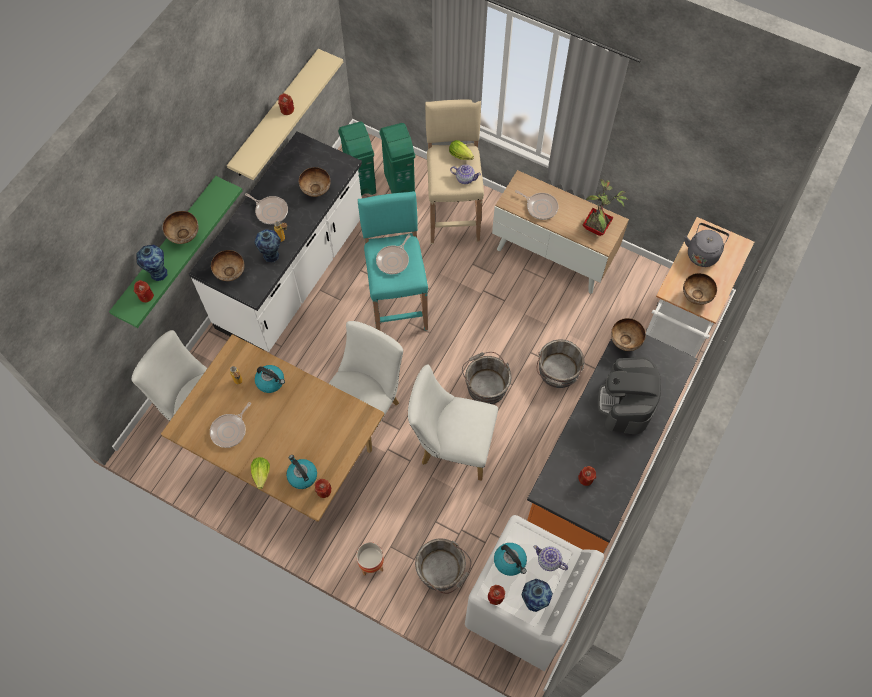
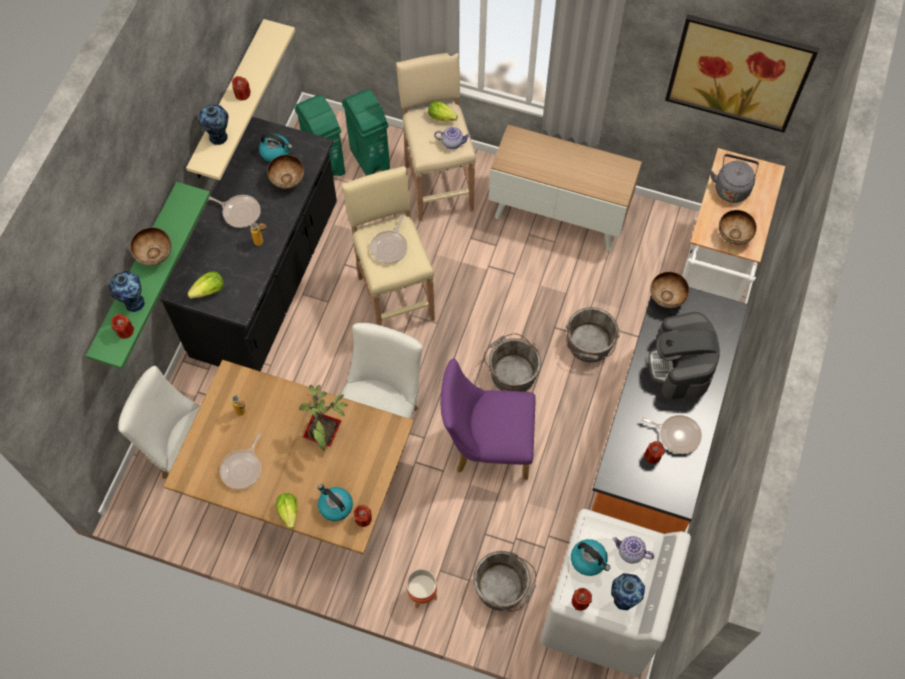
camera: 10 degrees left, 0 degrees up
(231, 274) = (209, 291): bowl -> lettuce
(271, 256) = (252, 263): vase -> vase (219, 138)
(271, 381) = (278, 406): kettle -> kettle (276, 152)
(293, 274) = (267, 281): white counter -> black counter
(397, 304) = (394, 296): turquoise stool -> beige stool
(451, 445) = (486, 446): white chair -> purple chair
(540, 207) = (541, 162): frying pan -> frying pan (677, 435)
(597, 228) = (609, 177): potted plant -> potted plant (325, 435)
(720, 151) = (738, 72): none -> picture

